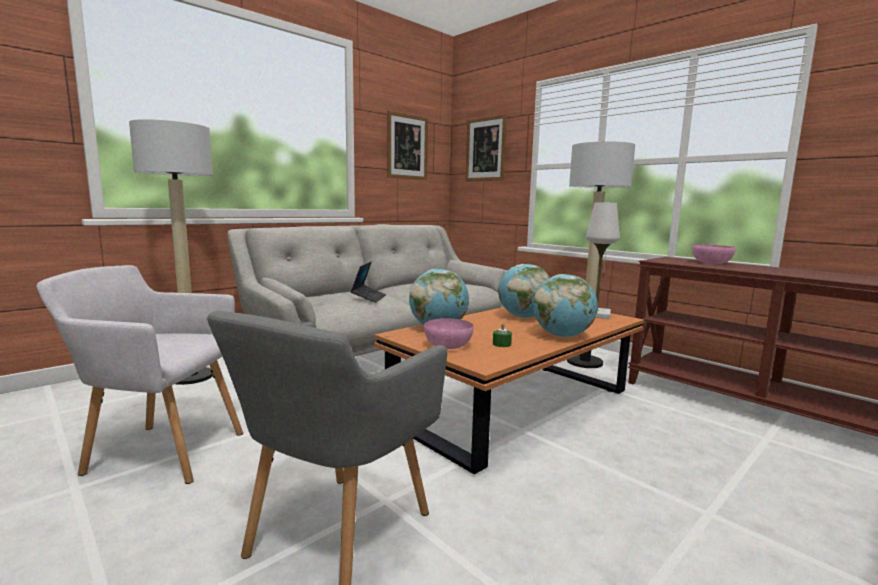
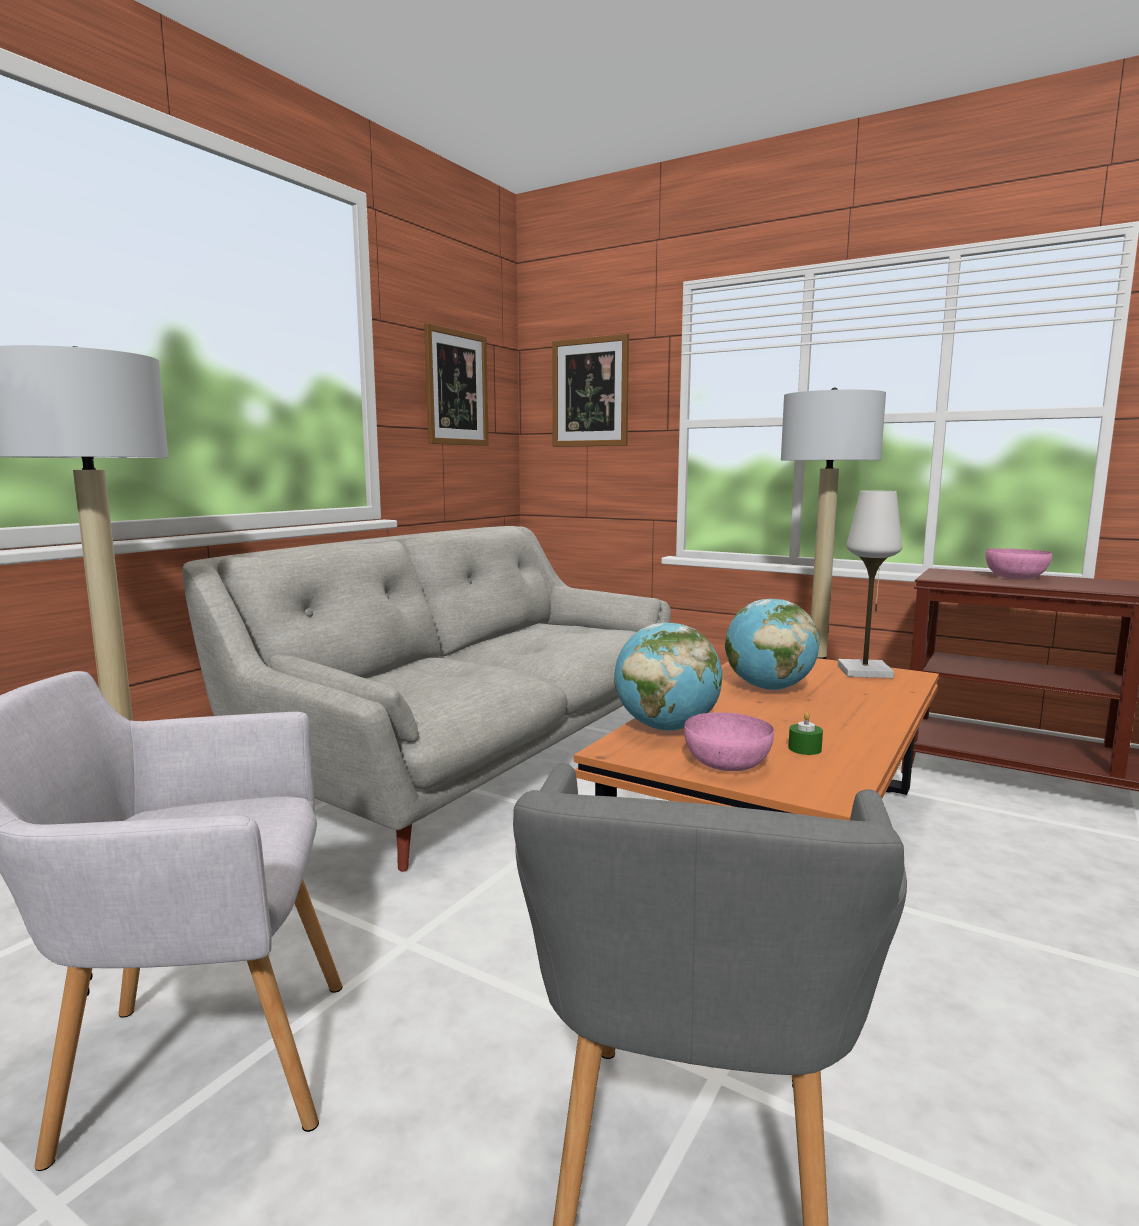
camera: 15 degrees left, 0 degrees up
(368, 298) = (473, 674): laptop -> none
(562, 336) = (871, 720): globe -> none

